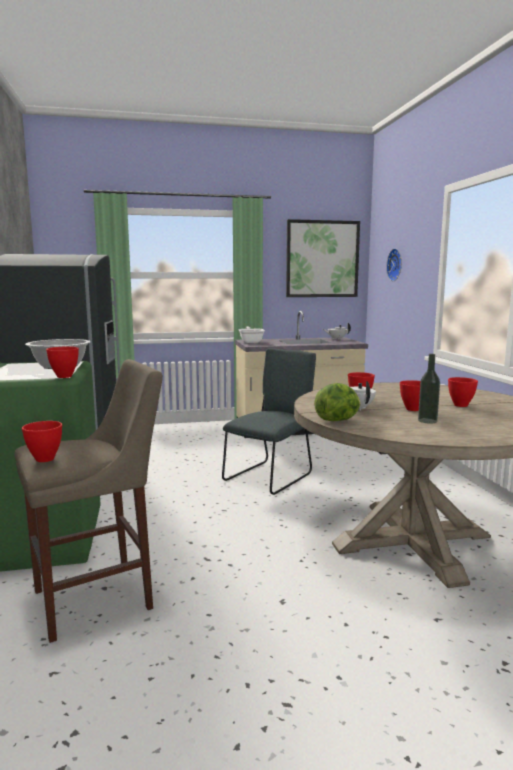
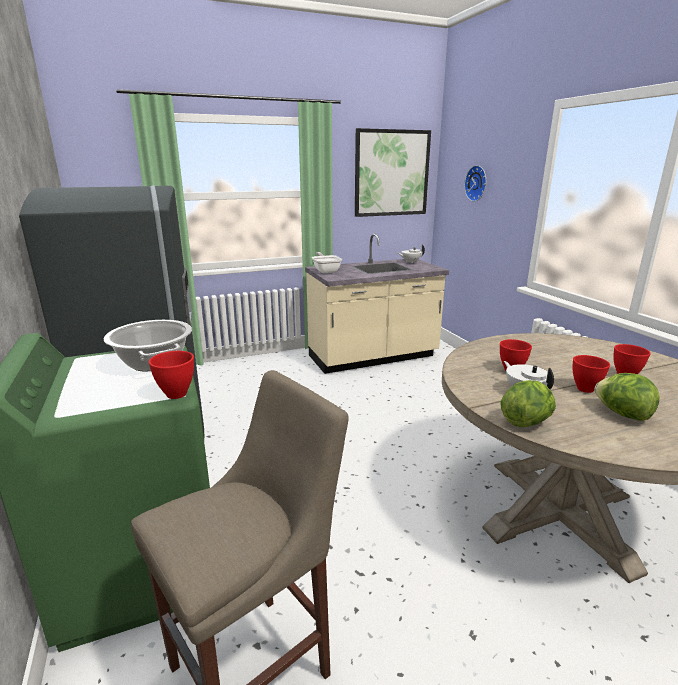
camera: 10 degrees left, 10 degrees up
(46, 459) = (196, 556): red bowl -> none
(271, 476) = (375, 428): grey chair -> none
(427, 421) = (622, 414): bottle -> lettuce

